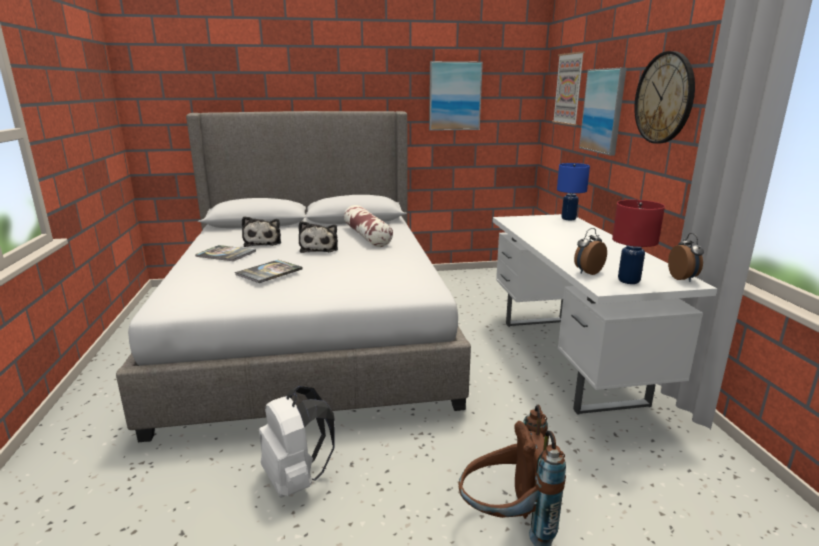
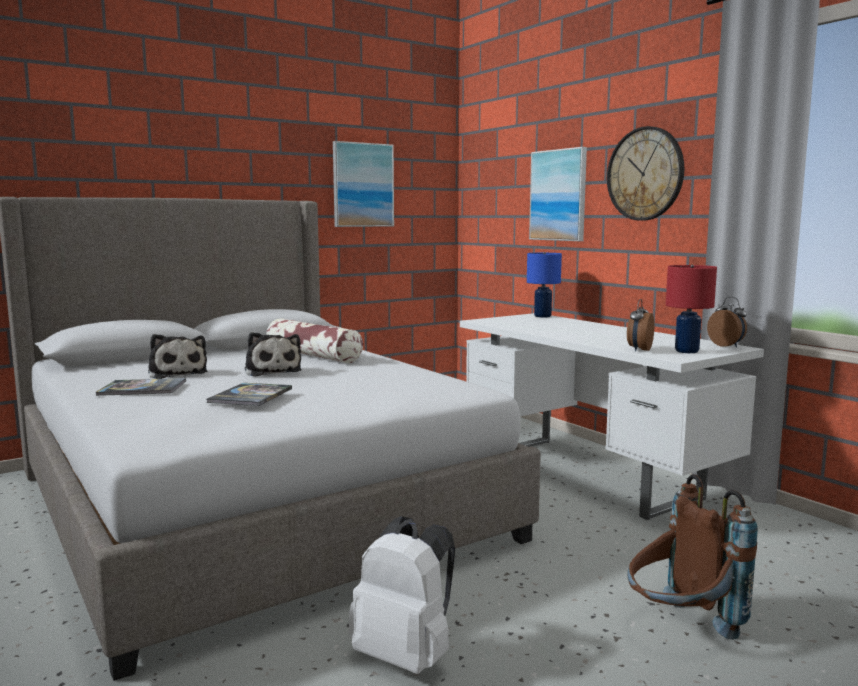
camera: 25 degrees left, 10 degrees down
(569, 89) = (500, 176): picture -> none

